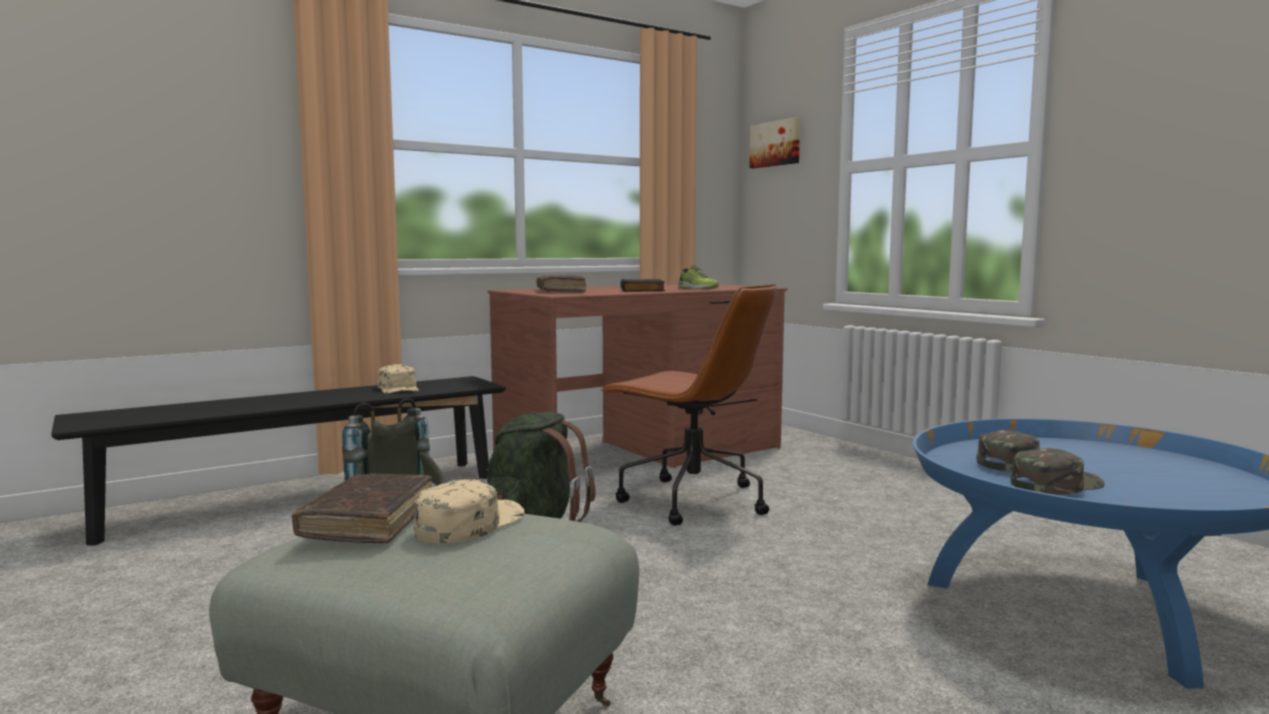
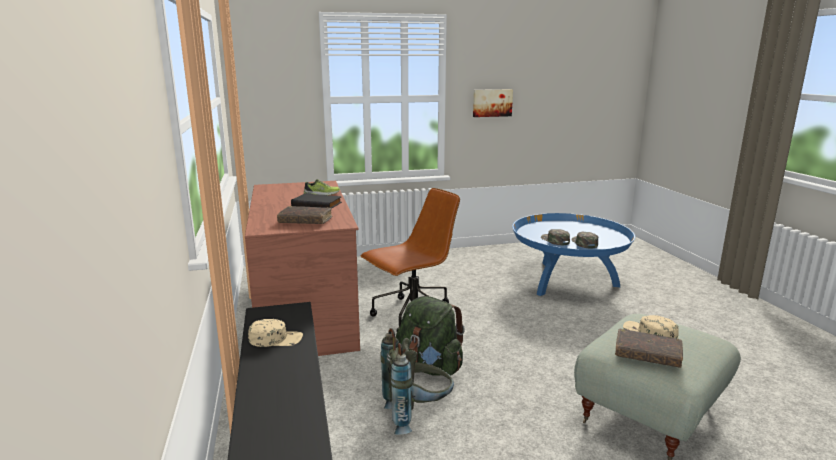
camera: 70 degrees left, 10 degrees up
(776, 144) = (262, 79): picture -> picture (492, 103)

